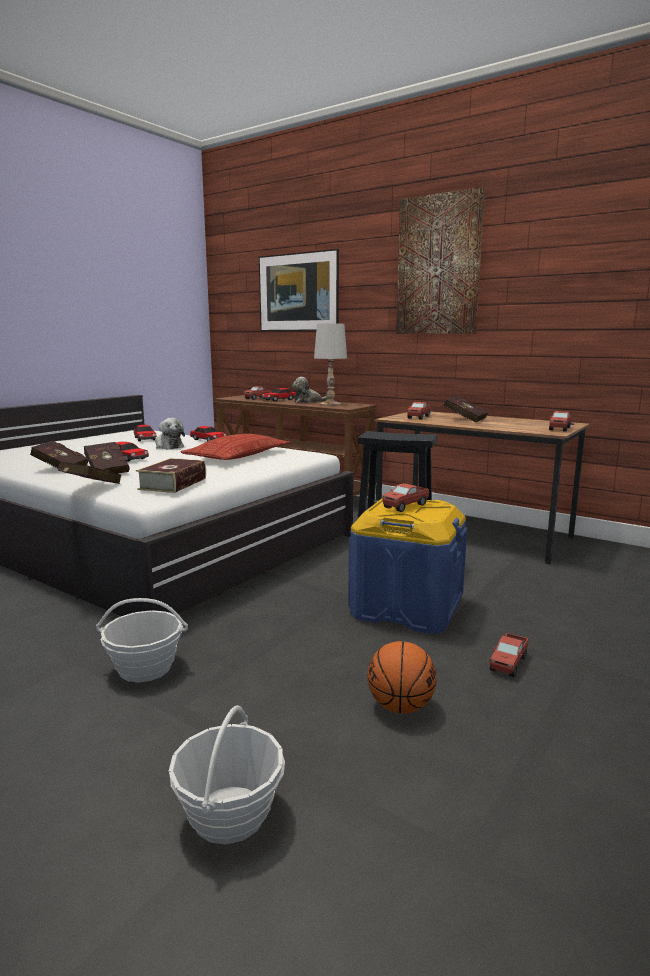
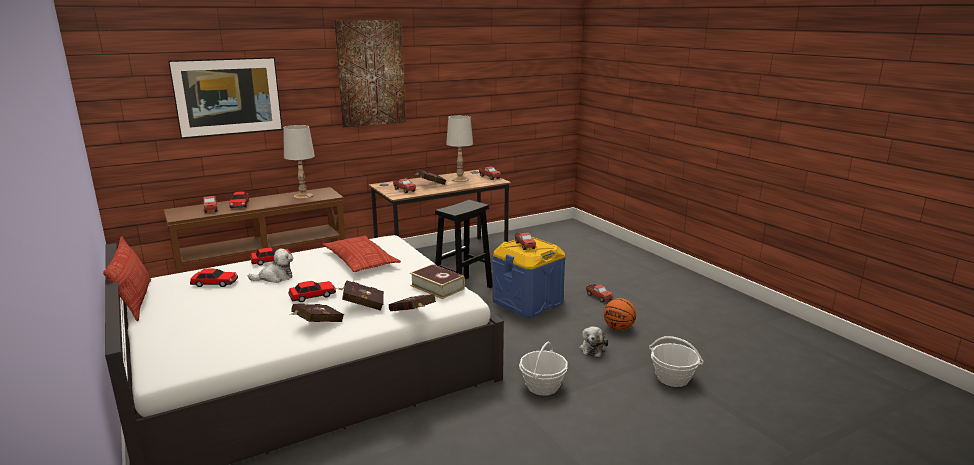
camera: 65 degrees left, 5 degrees up
(102, 434) = (135, 300): none -> pillow
(308, 401) = (273, 199): plush toy -> plush toy (592, 348)
(514, 423) = (460, 179): none -> white table lamp

